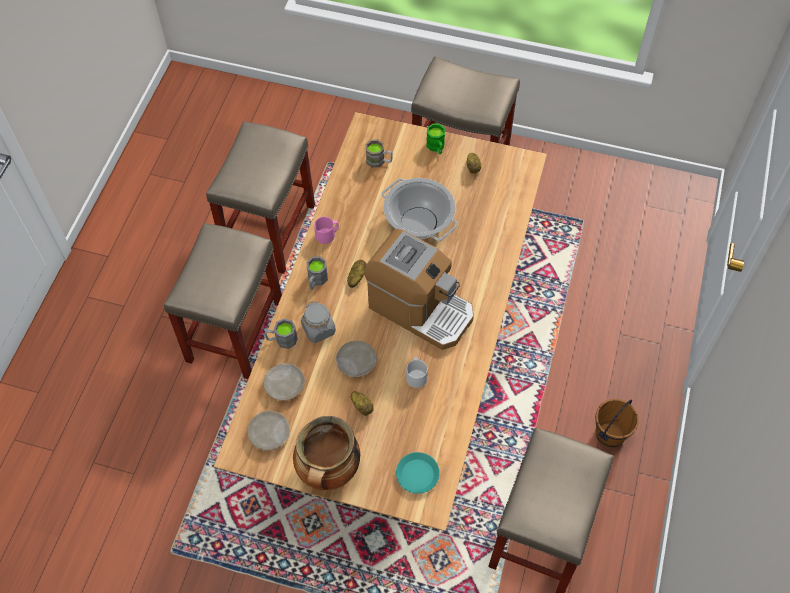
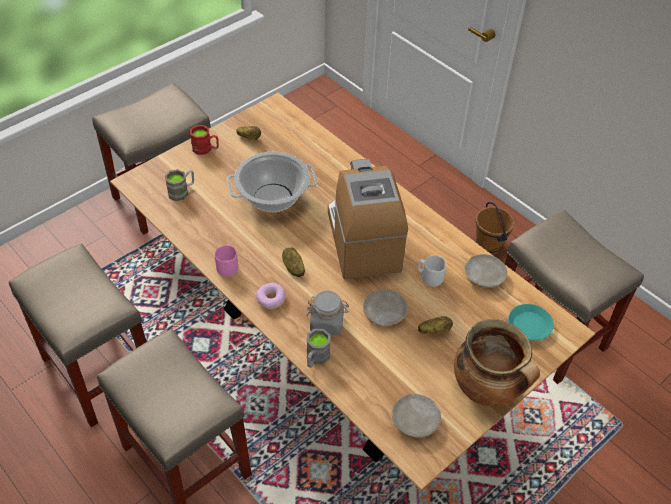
camera: 60 degrees left, 10 degrees down
(285, 385) = (369, 380): beige plate -> beige plate (484, 275)
(316, 280) = (271, 299): grey mug -> donut
(420, 309) = (363, 240): coffee machine -> coffee machine turned 75 degrees counterclockwise
(436, 147) = (206, 149): green mug -> red mug

